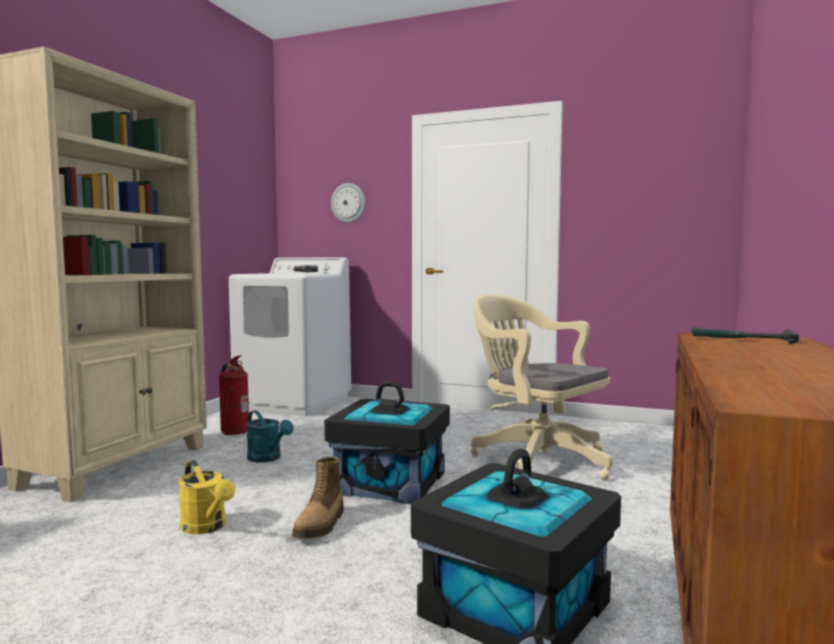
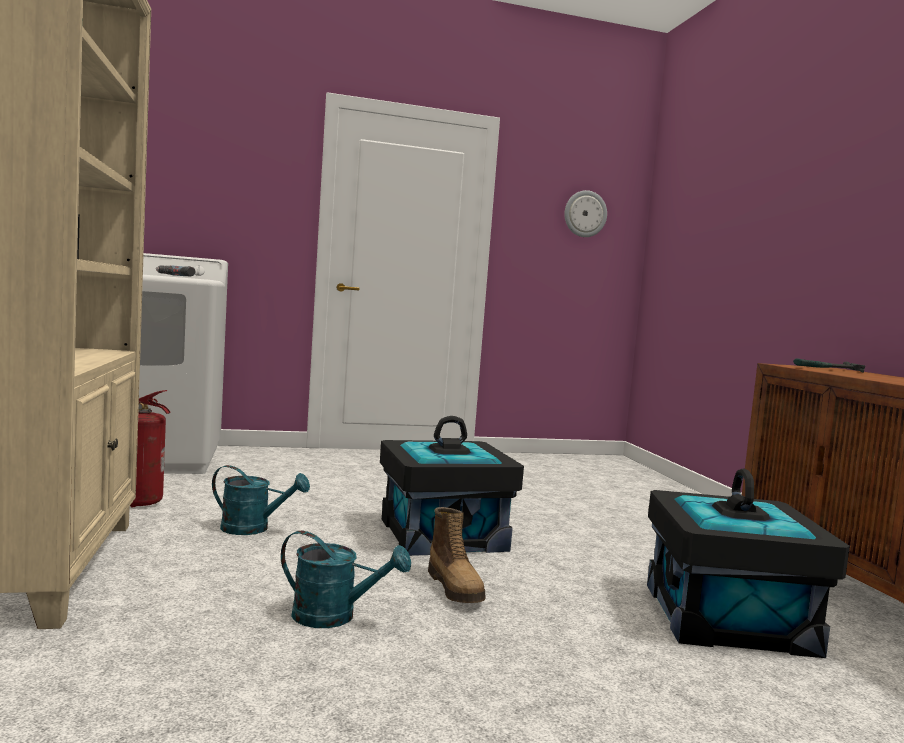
camera: 35 degrees left, 0 degrees up
(207, 527) = (335, 616): yellow watering can -> turquoise watering can
(348, 203) = (228, 188): wall clock -> wall clock (585, 214)
(536, 459) = (529, 494): beige office chair -> none

